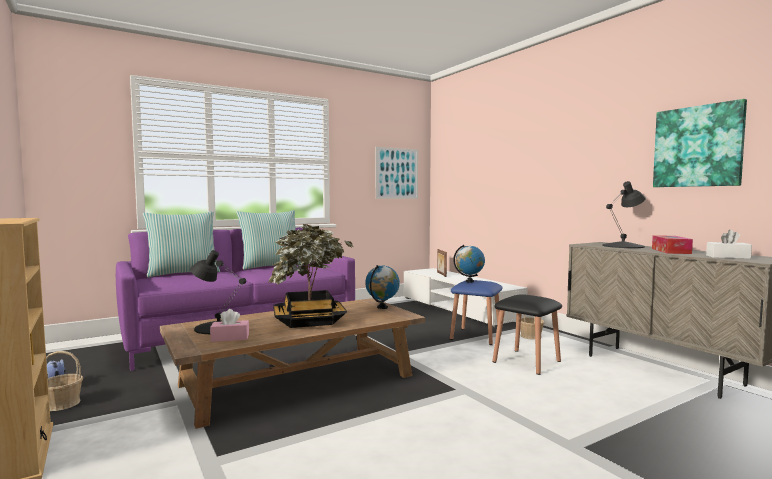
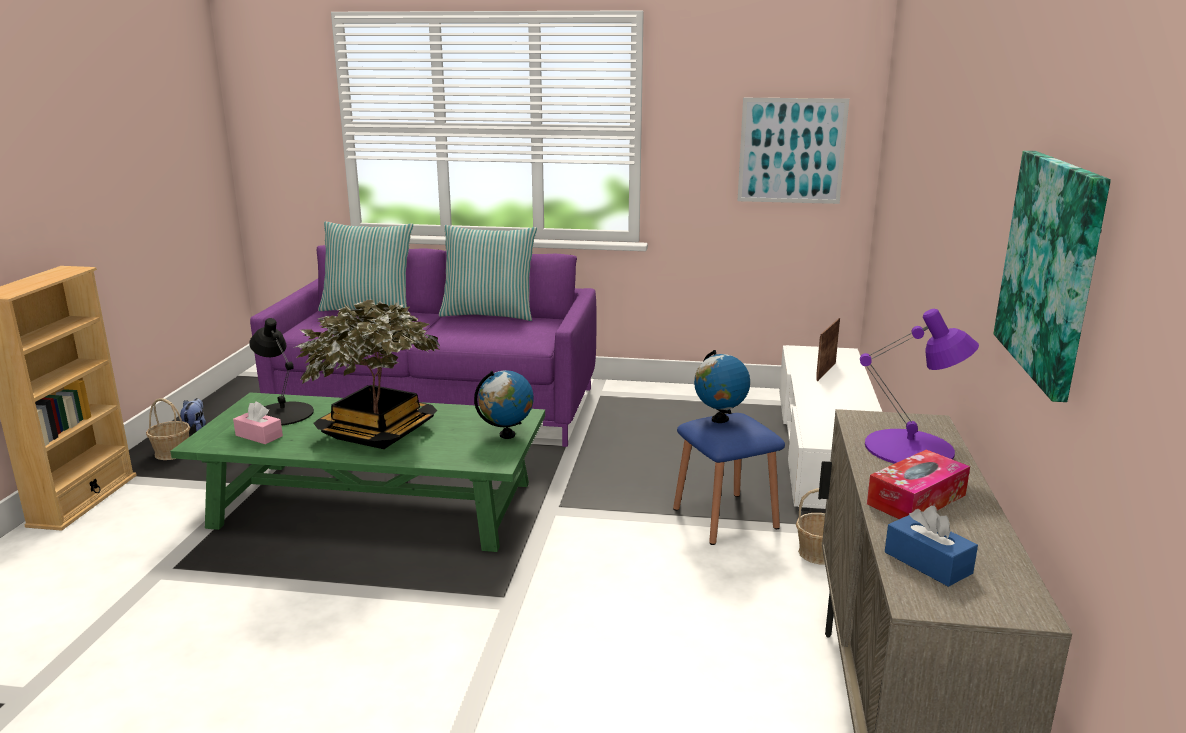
camera: 40 degrees right, 15 degrees up
(298, 380) = (376, 504): brown coffee table -> green coffee table
(526, 361) = (696, 597): black stool -> none
(623, 246) = (910, 448): black table lamp -> purple table lamp
(728, 257) = (927, 563): white tissue box -> blue tissue box

